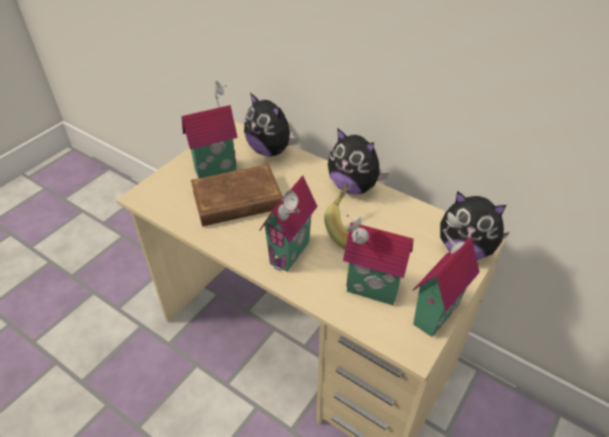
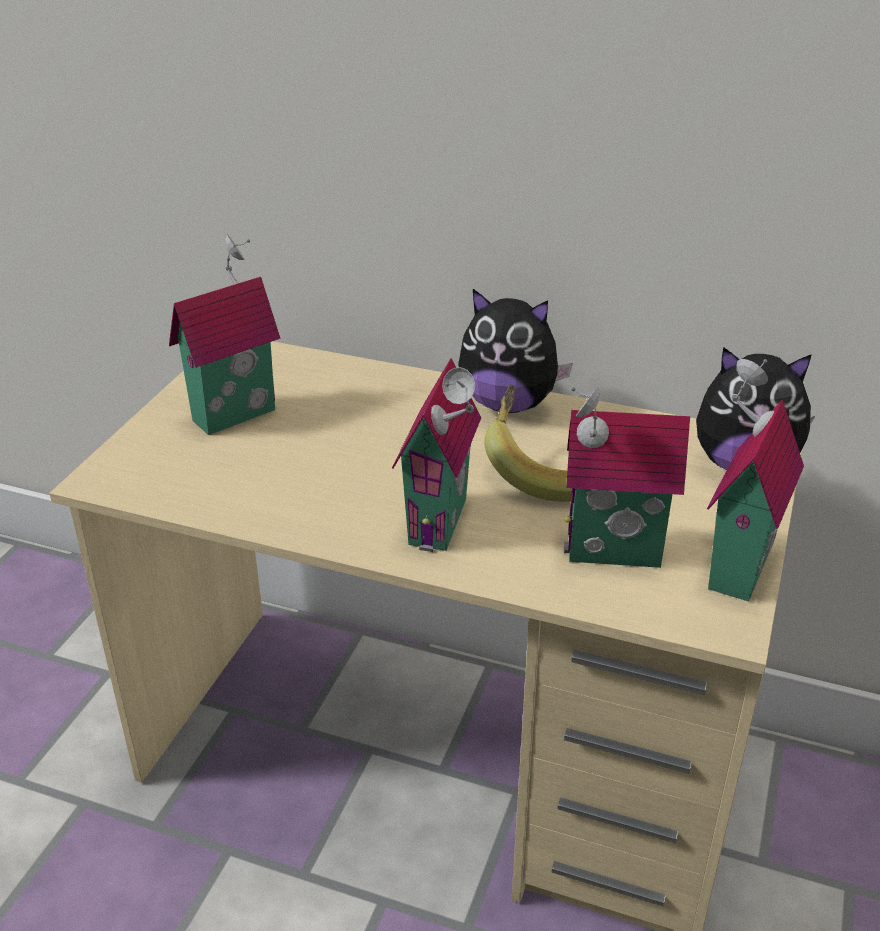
camera: 15 degrees left, 10 degrees down
(238, 200) = (301, 456): brown book -> none
(270, 150) = (328, 371): plush toy -> none

